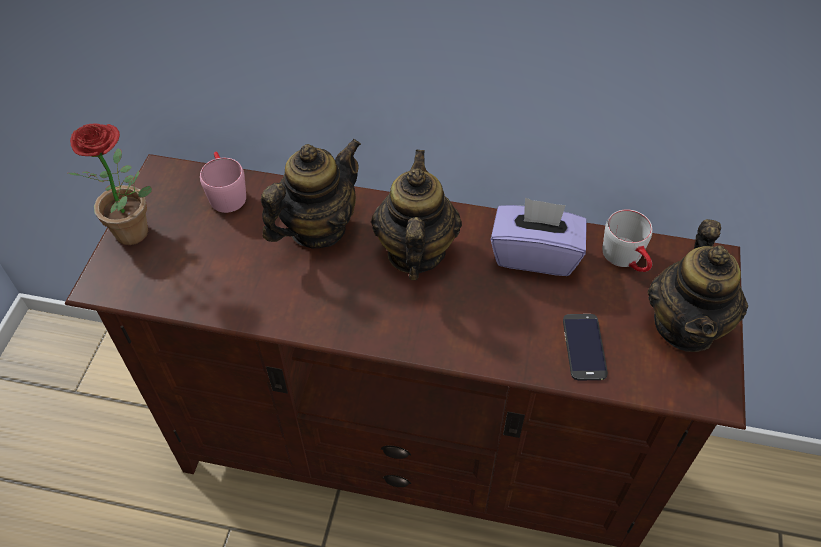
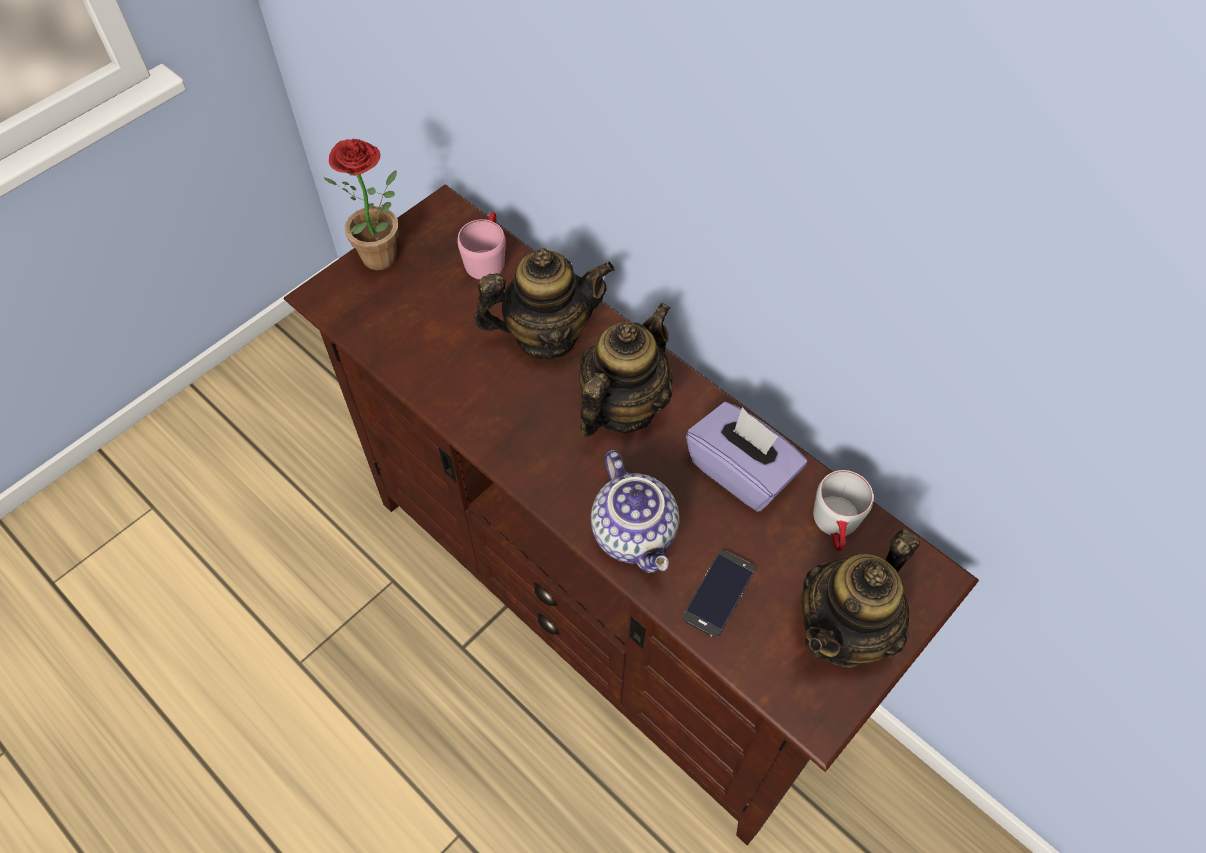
camera: 30 degrees right, 5 degrees up
(494, 337) = (636, 534): none -> teapot

